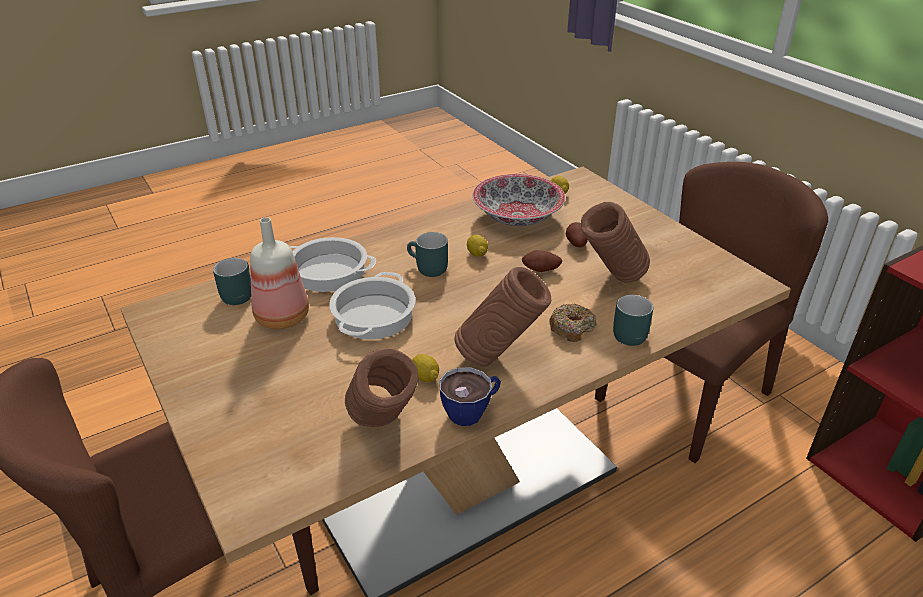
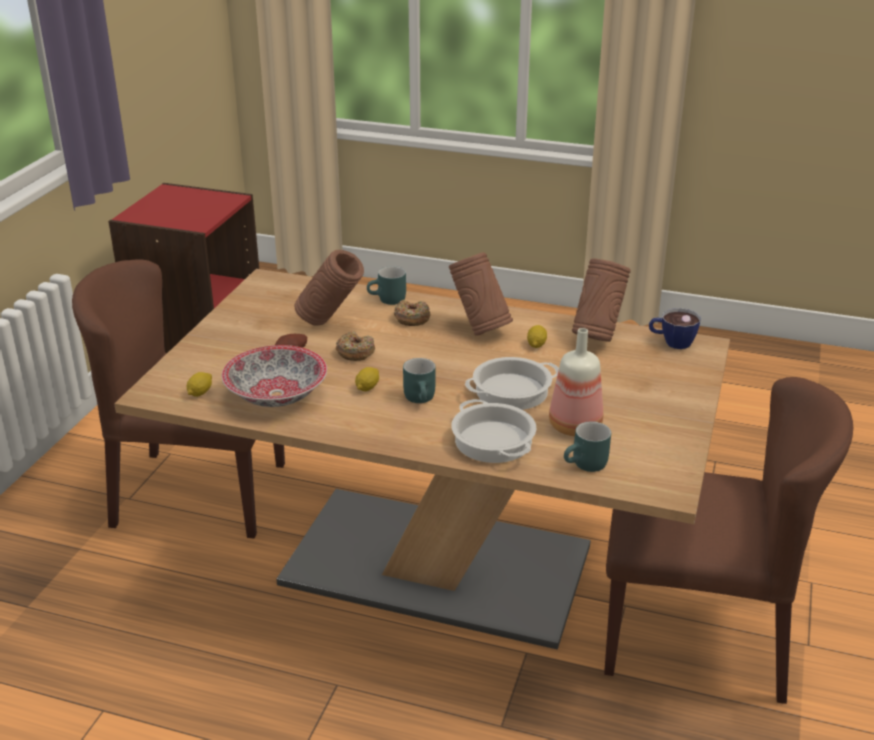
camera: 130 degrees left, 5 degrees down
(472, 411) = (537, 319): cup -> cup (671, 342)
(541, 271) = (355, 352): potato -> donut

